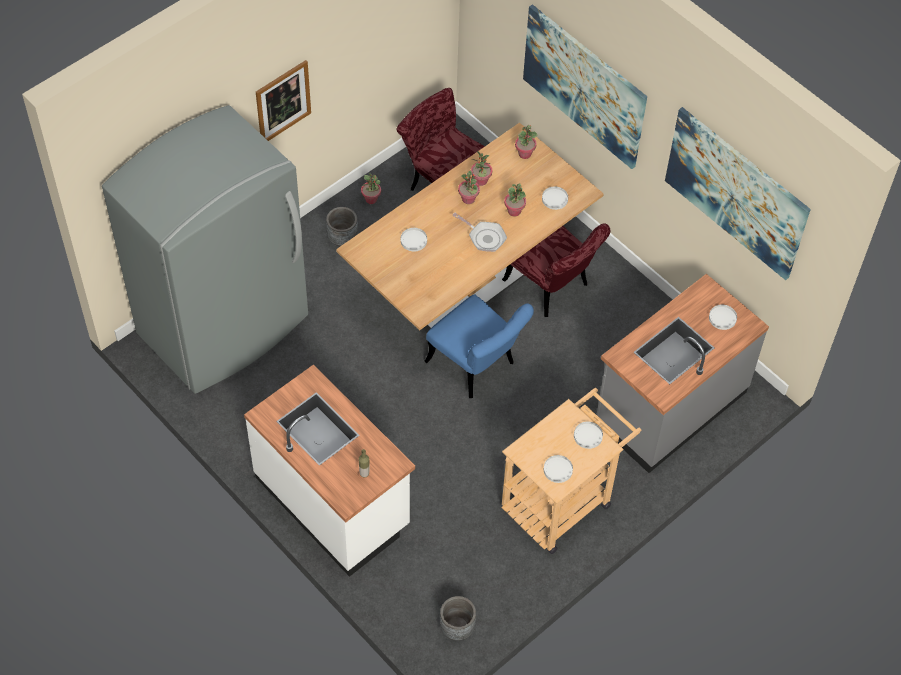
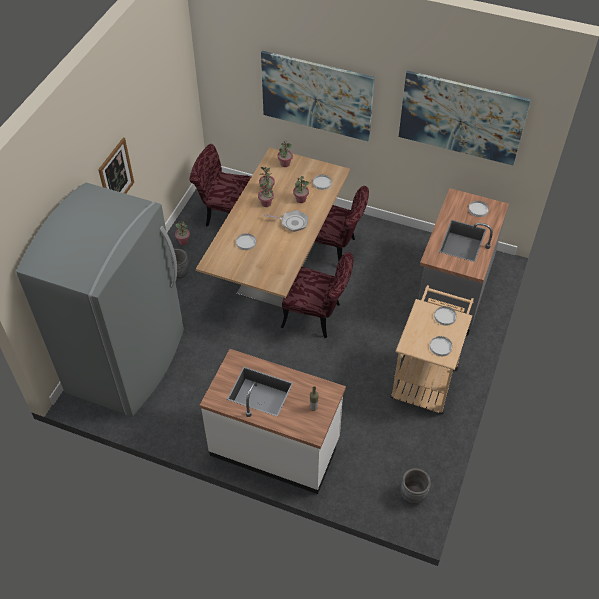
camera: 25 degrees left, 5 degrees down
(477, 367) = (317, 316): blue chair -> red chair

